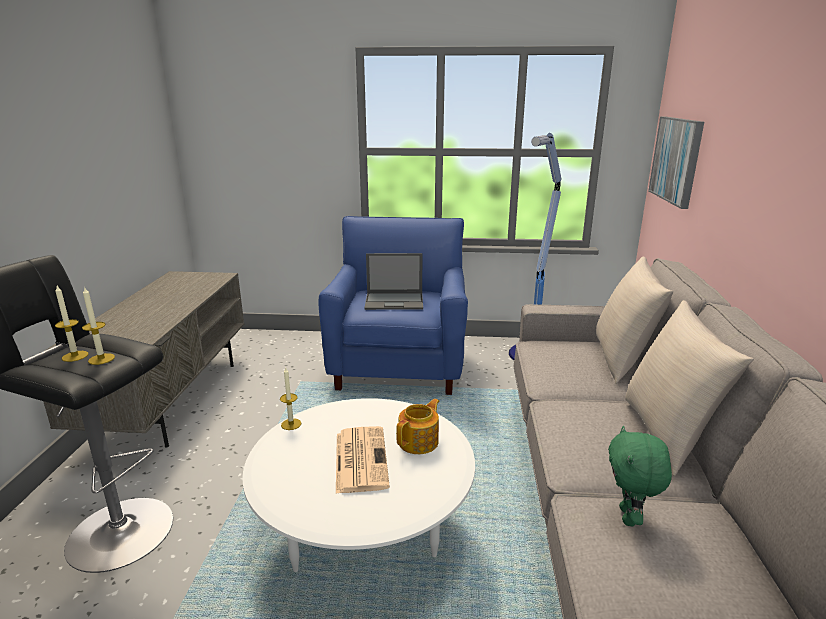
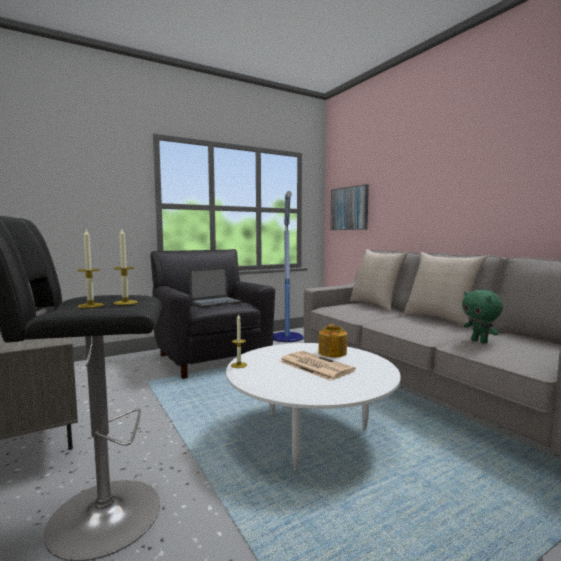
camera: 35 degrees left, 15 degrees down
(399, 366) = (212, 358): blue armchair -> black armchair

